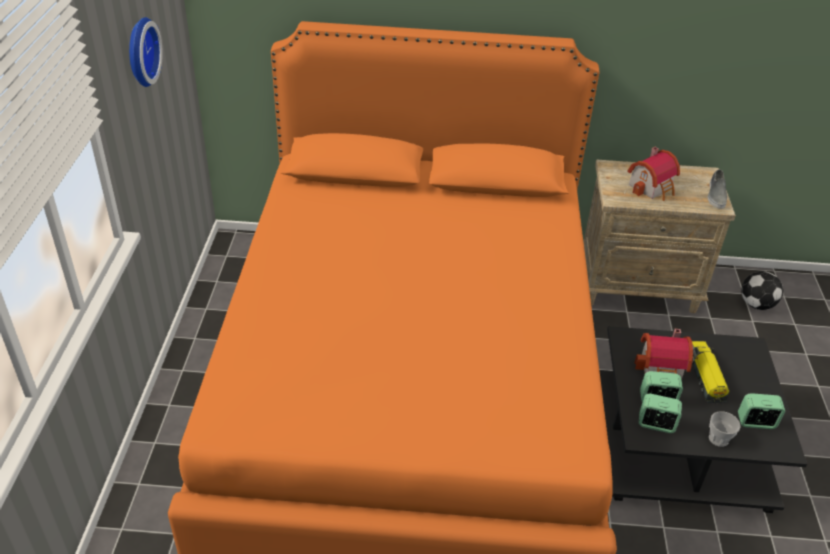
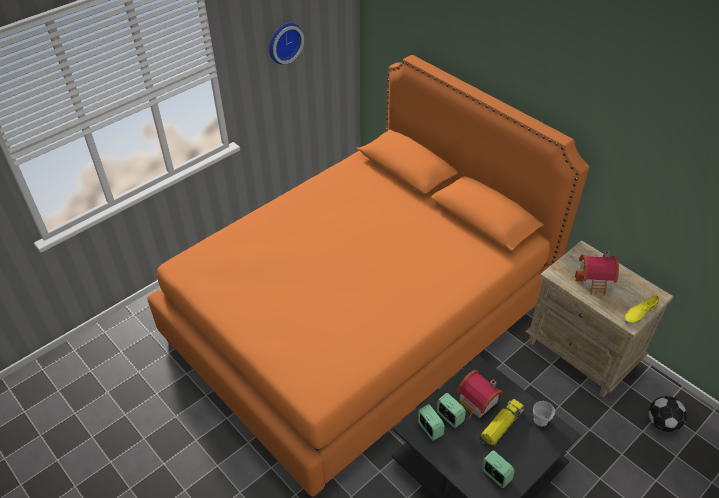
camera: 45 degrees right, 5 degrees up
(716, 195) = (639, 313): grey shoe -> yellow shoe
(718, 439) = (457, 465): cup -> cup (540, 420)

